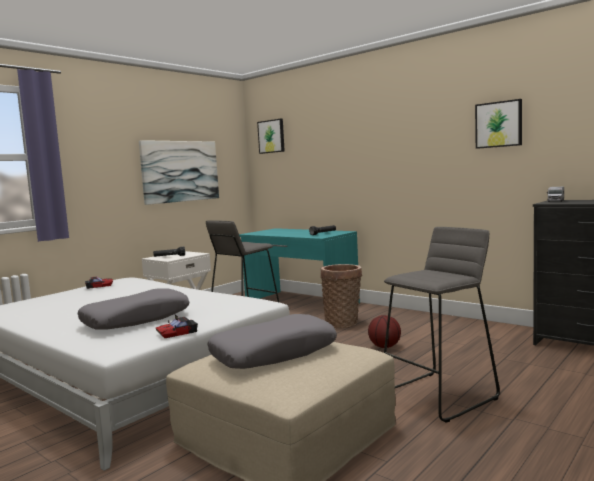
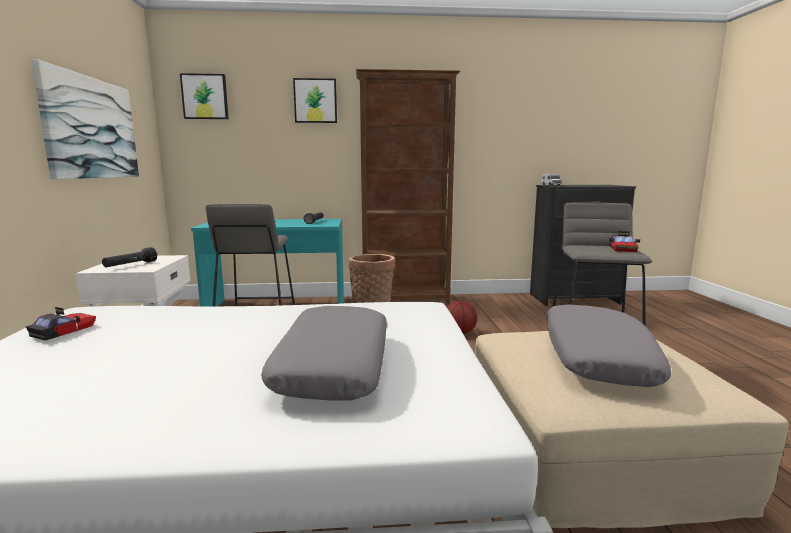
camera: 45 degrees left, 5 degrees up
(177, 333) = (461, 366): toy car -> toy car (622, 249)
(401, 315) = (406, 301): none -> brown bookcase
(498, 124) = (496, 115): picture -> picture (315, 101)

